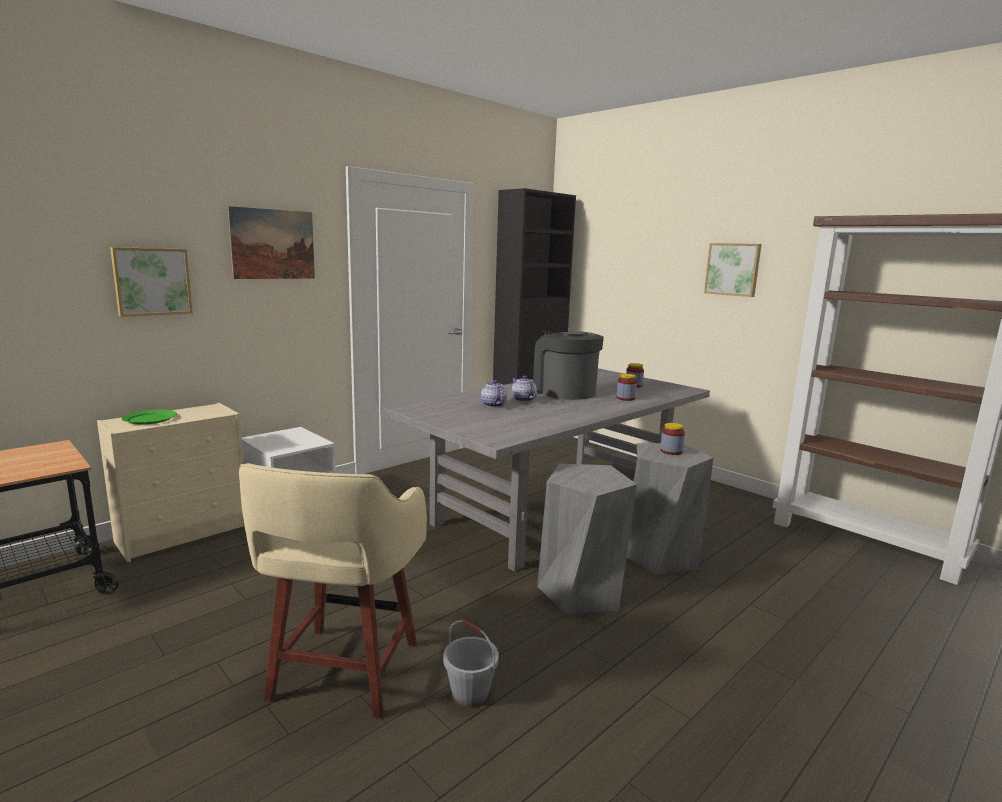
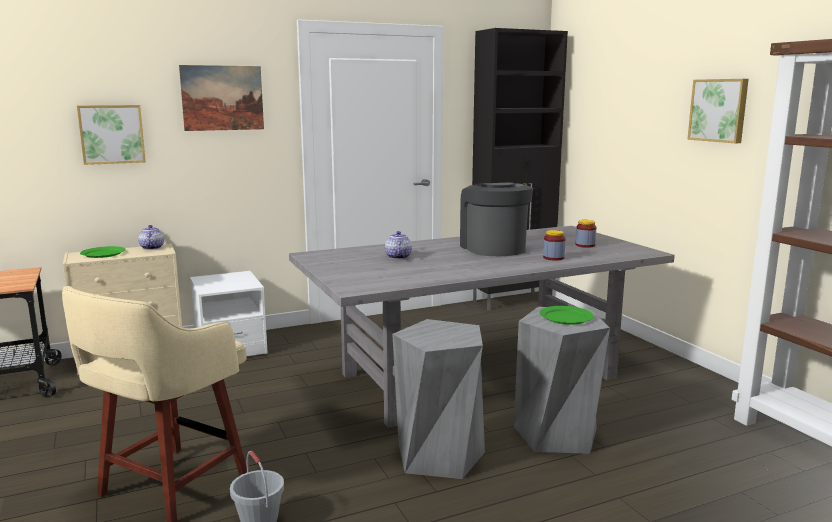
camera: 20 degrees right, 0 degrees up
(523, 399) = (437, 253): teapot -> teapot (151, 248)
(671, 451) = (566, 317): jar -> green plate

